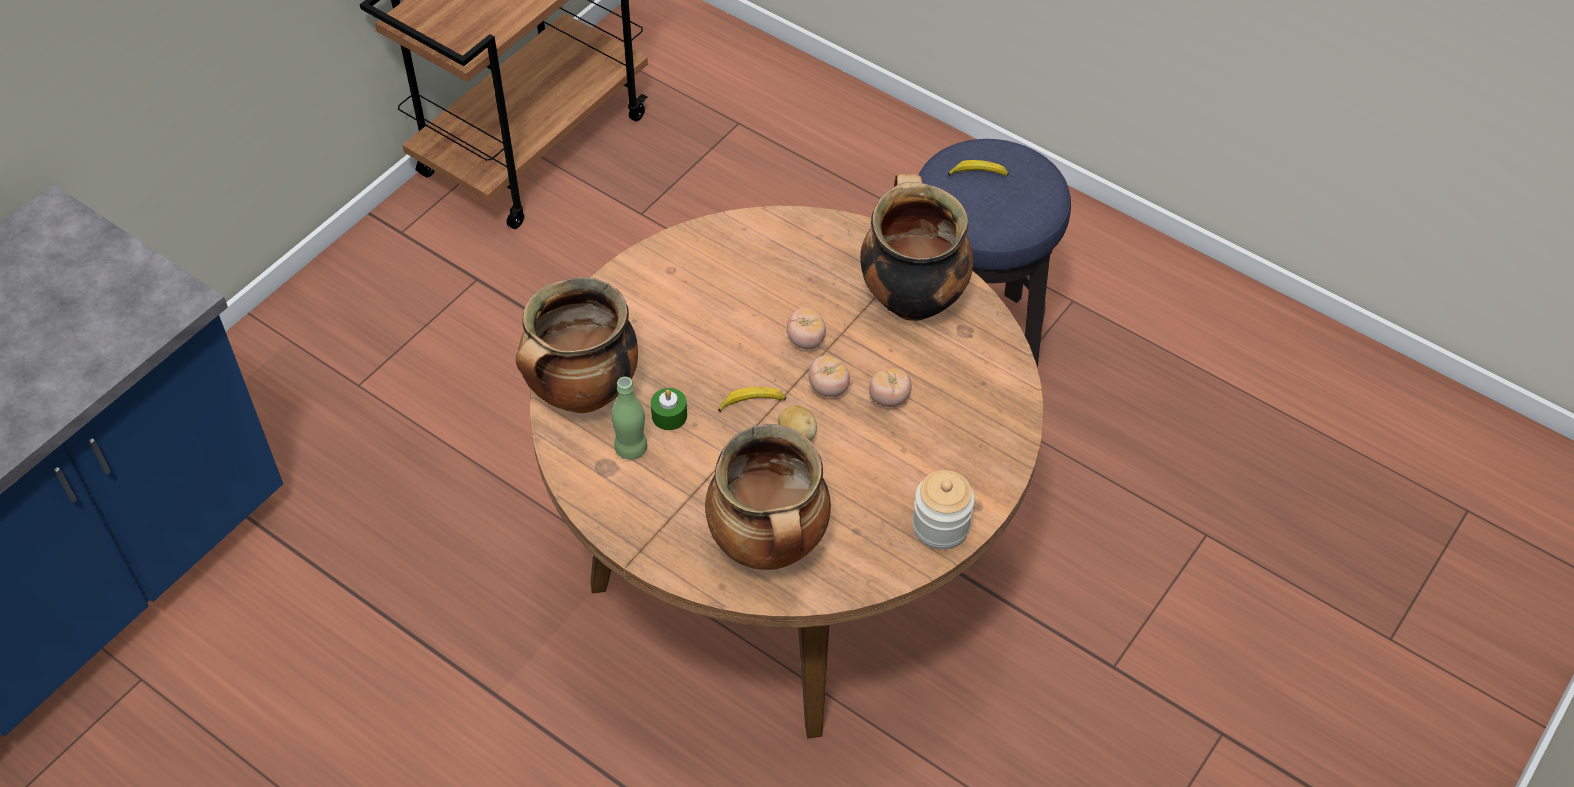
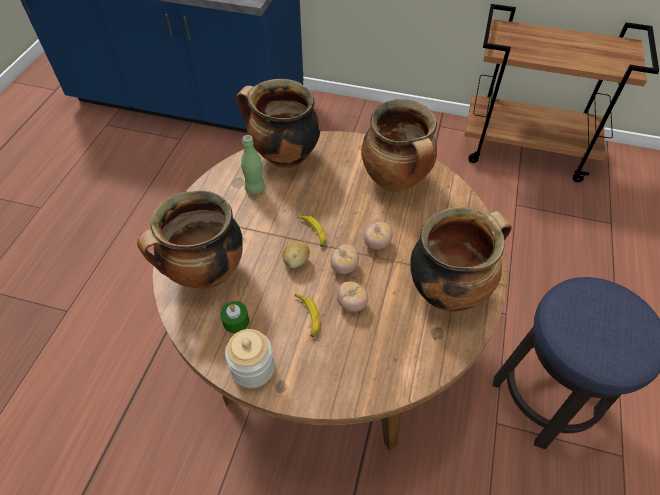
camera: 70 degrees right, 0 degrees up
(669, 416) = (285, 197): green candle -> green candle (236, 321)
(705, 279) = (396, 181): none -> cooking pot
(978, 174) = (609, 310): banana -> banana (307, 316)

